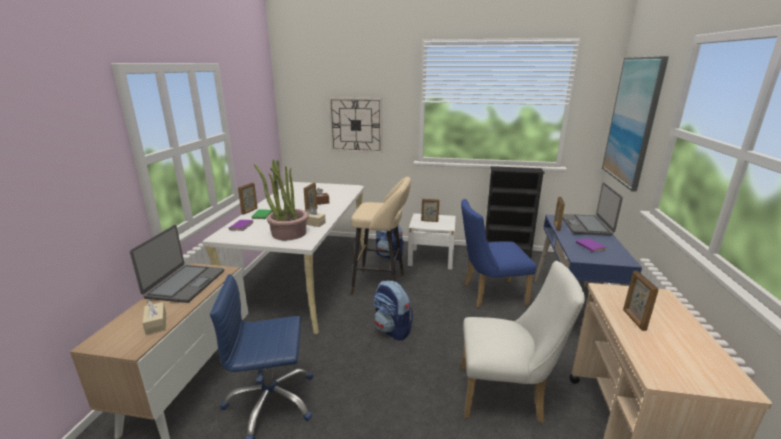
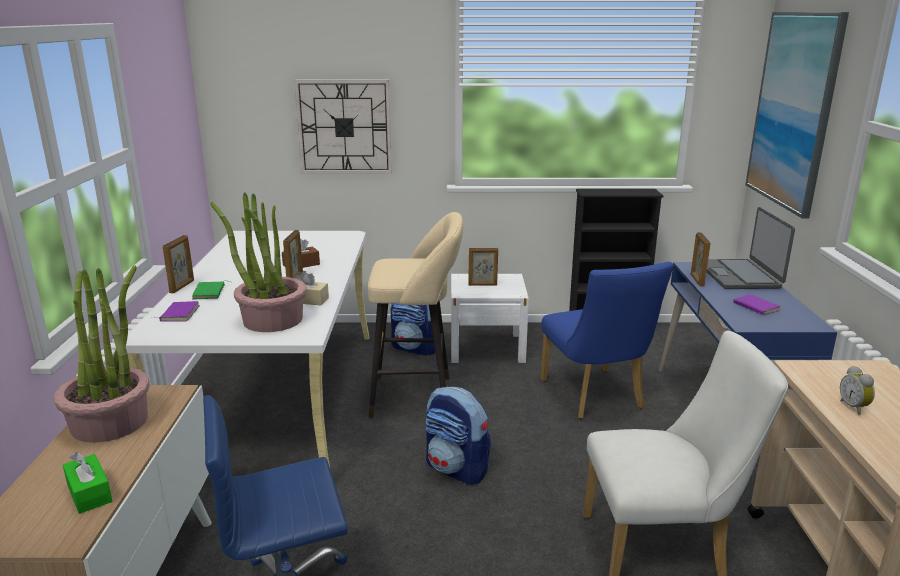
camera: 10 degrees left, 0 degrees up
(156, 323) = (89, 493): beige tissue box -> green tissue box
(185, 284) = (110, 422): laptop -> potted plant
(489, 294) = (595, 397): blue chair -> blue chair turned 90 degrees counterclockwise
(633, 320) = (854, 407): picture frame -> alarm clock

